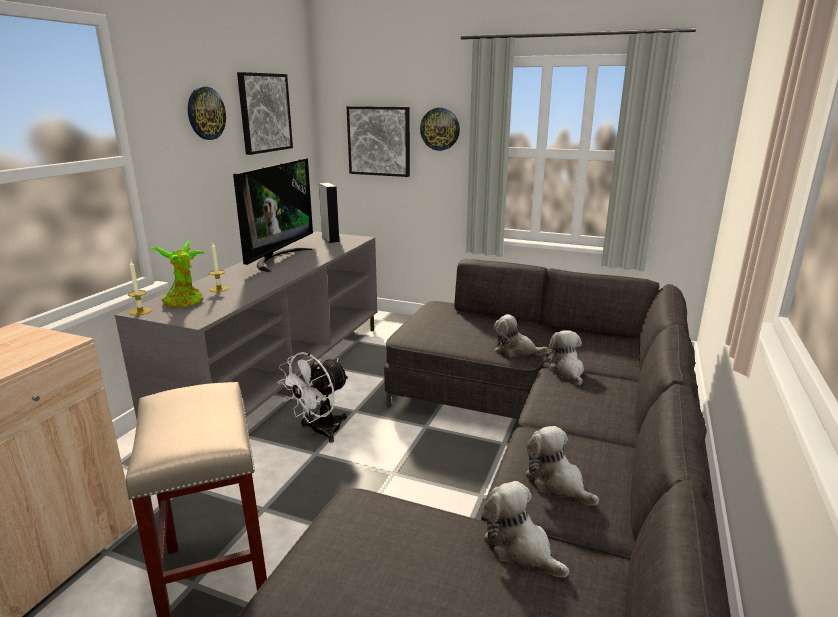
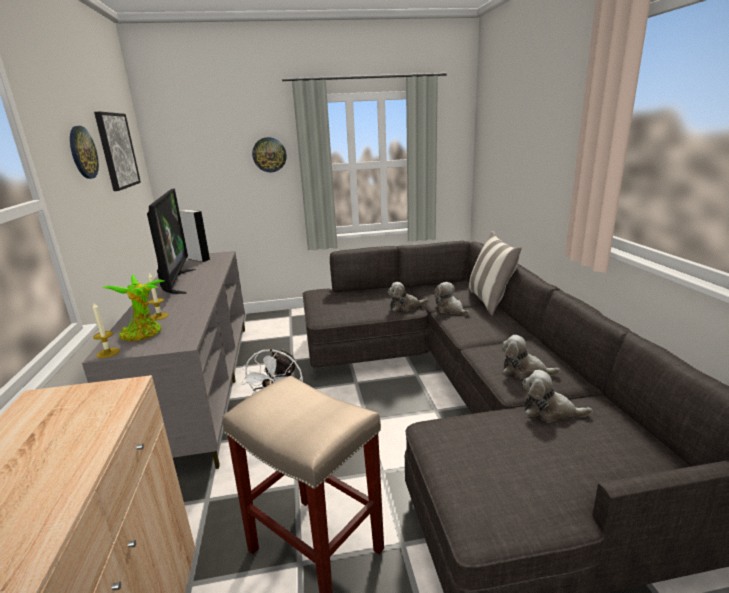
camera: 30 degrees left, 0 degrees up
(379, 141) = (214, 169): picture -> none
(636, 376) = (490, 301): none -> pillow

